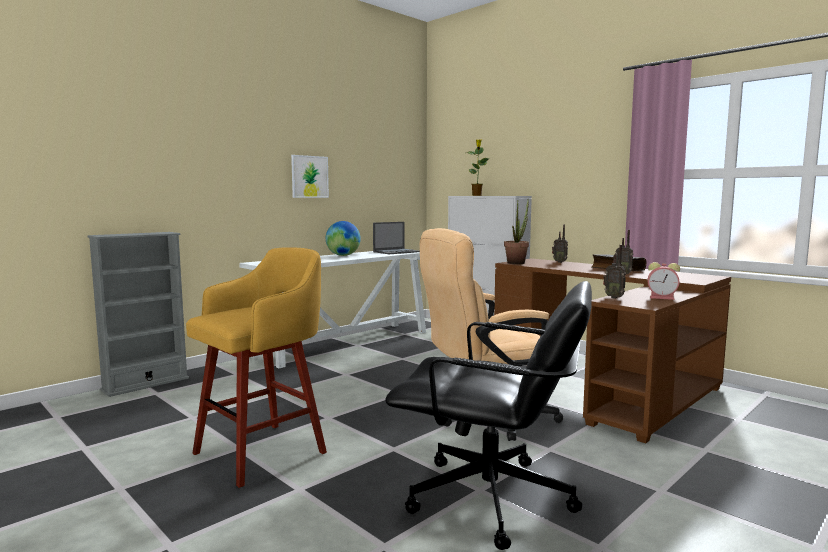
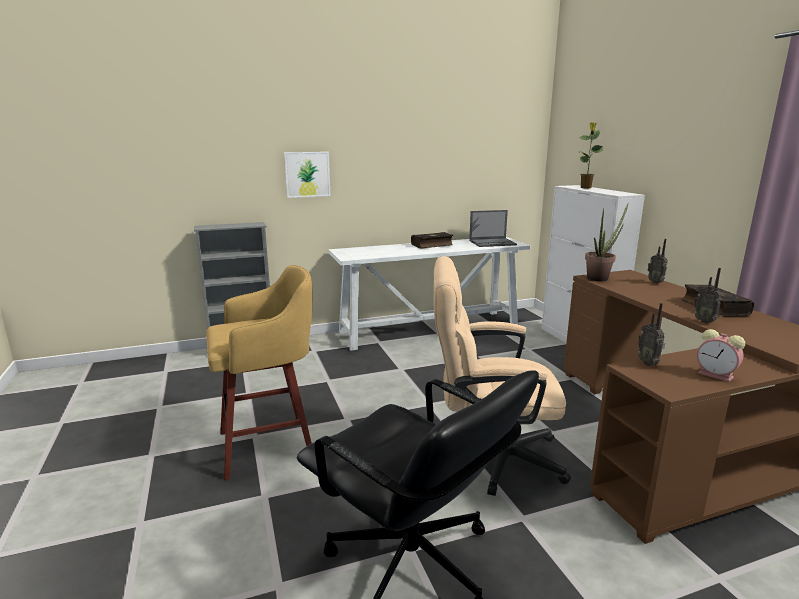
camera: 25 degrees right, 10 degrees up
(309, 177) = (403, 165): picture -> picture (307, 174)
(343, 255) = (432, 245): globe -> book

